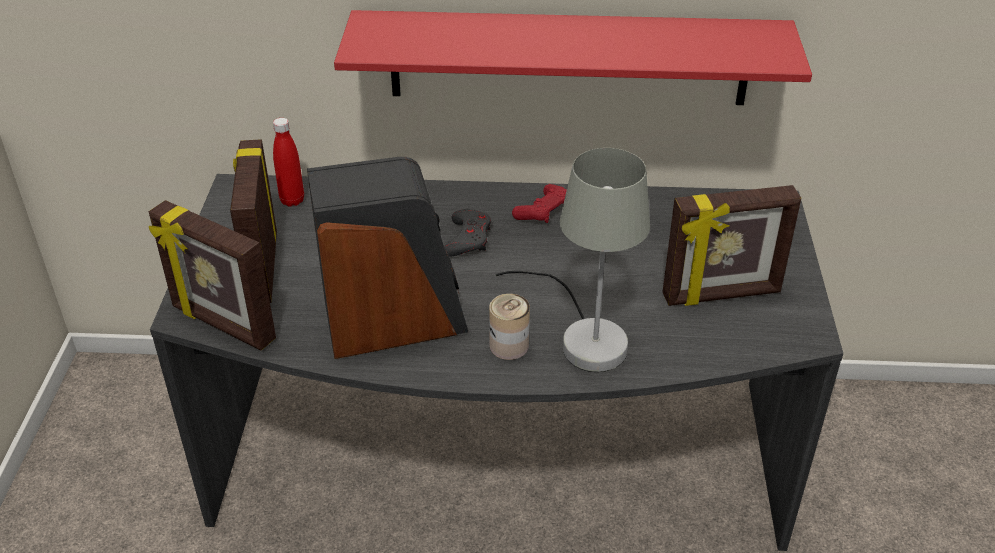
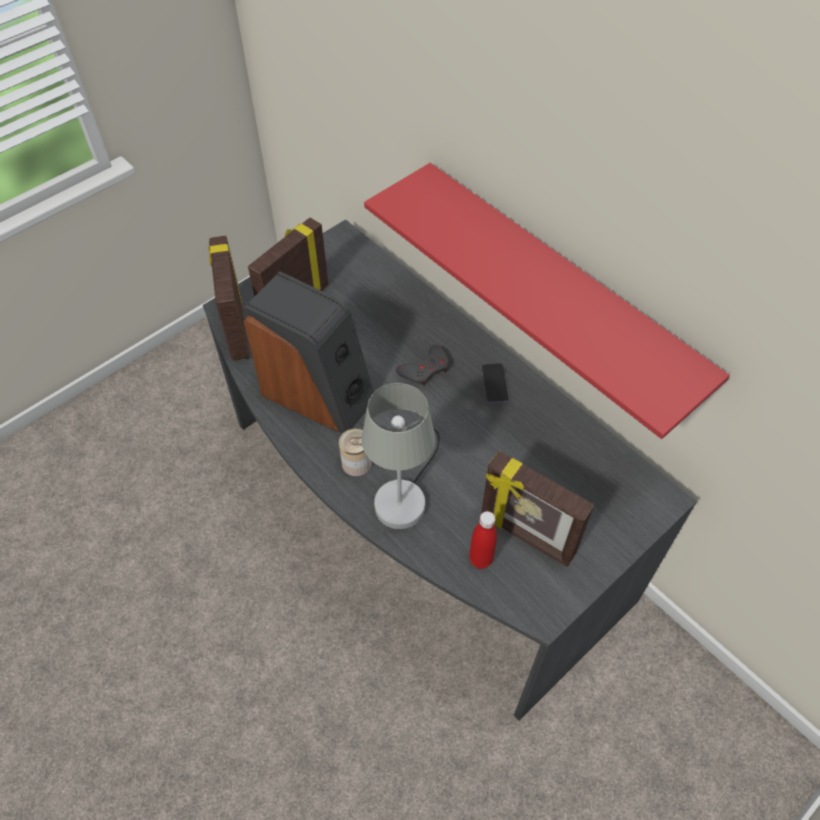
camera: 45 degrees right, 15 degrees up
(292, 200) = (362, 268): red bottle -> red bottle (480, 559)
(543, 212) = (494, 384): red game controller -> phone

